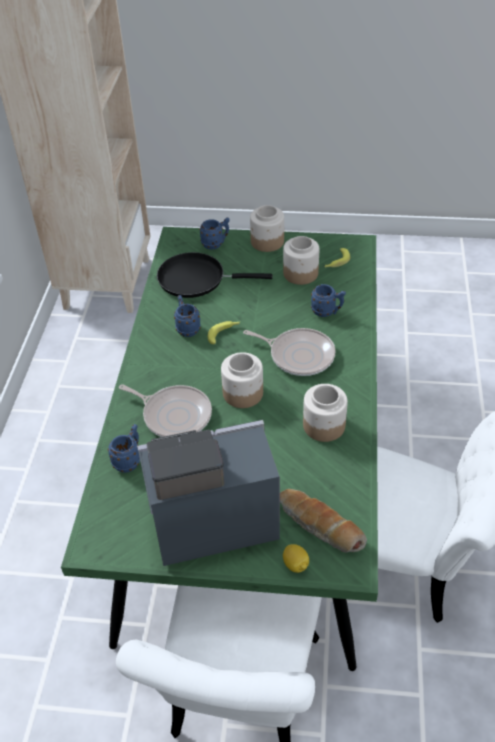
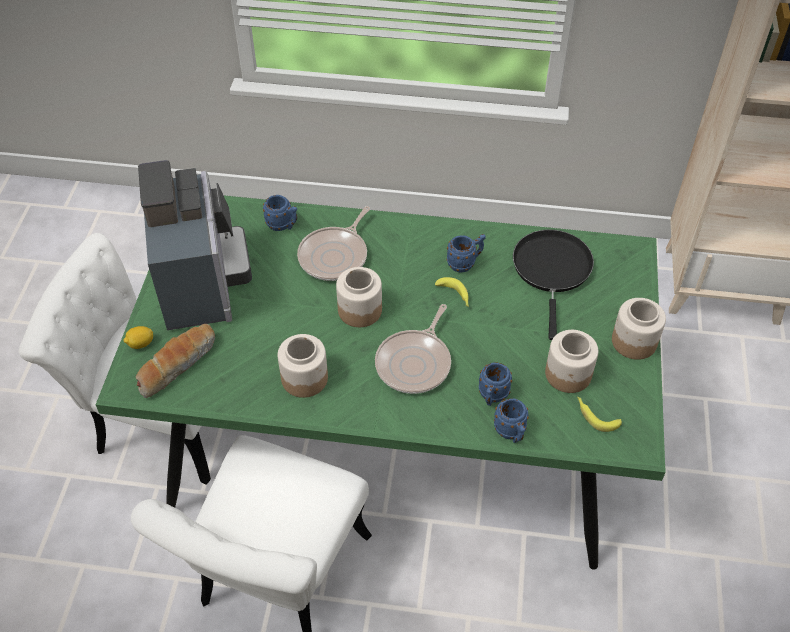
camera: 90 degrees right, 5 degrees up
(216, 244) = (624, 289): blue mug -> blue mug (511, 433)

